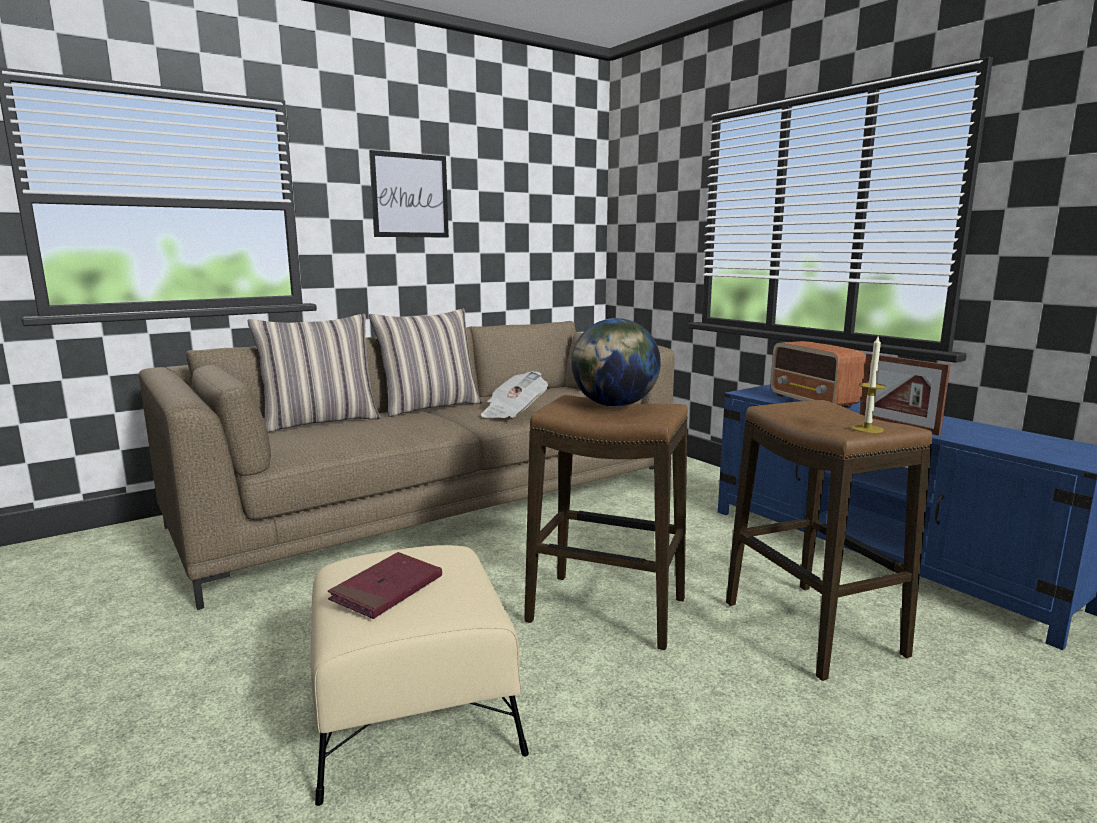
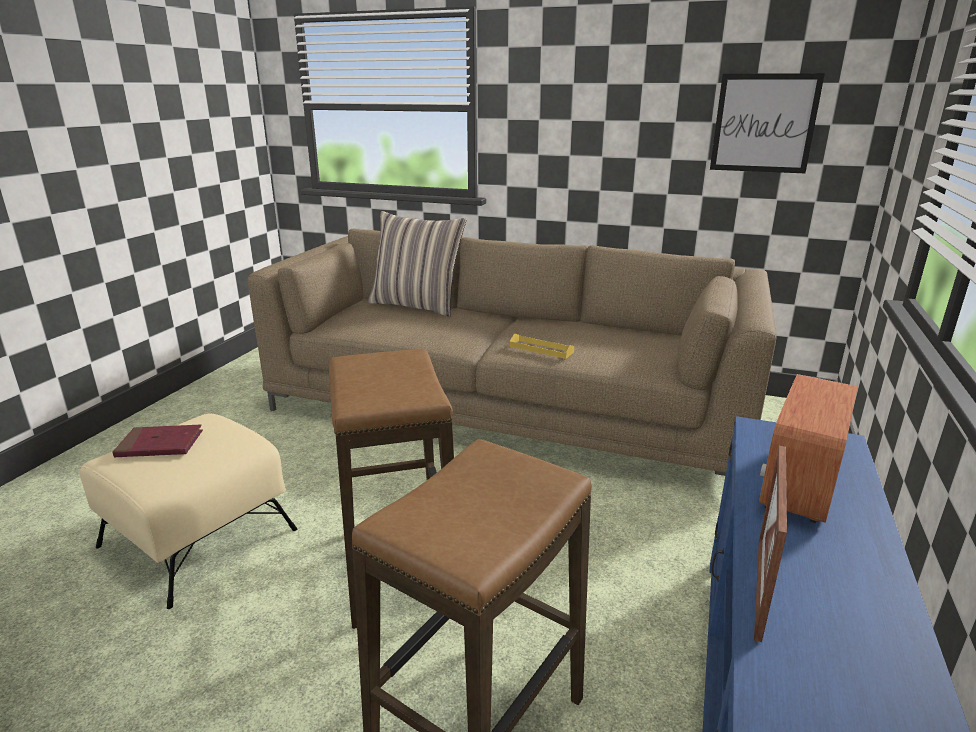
camera: 55 degrees right, 10 degrees up
(410, 195) = (589, 93): picture -> picture (764, 123)
(430, 406) = (513, 318): pillow -> none
(513, 413) = (541, 349): newspaper -> yellow tray
(614, 405) = (401, 377): globe -> none
(867, 429) = (420, 533): candle -> none

